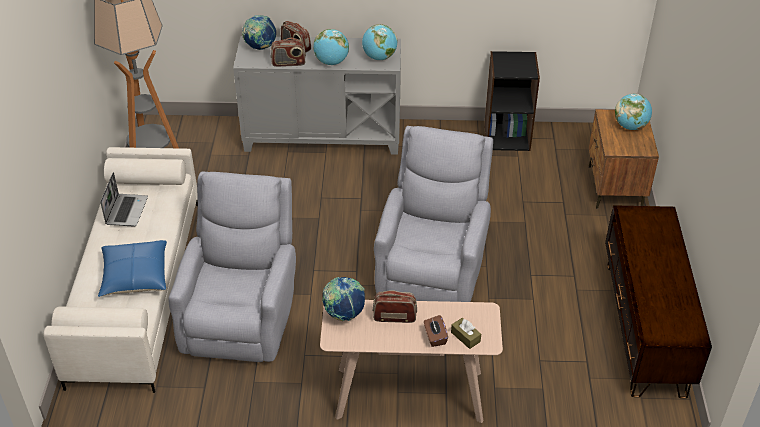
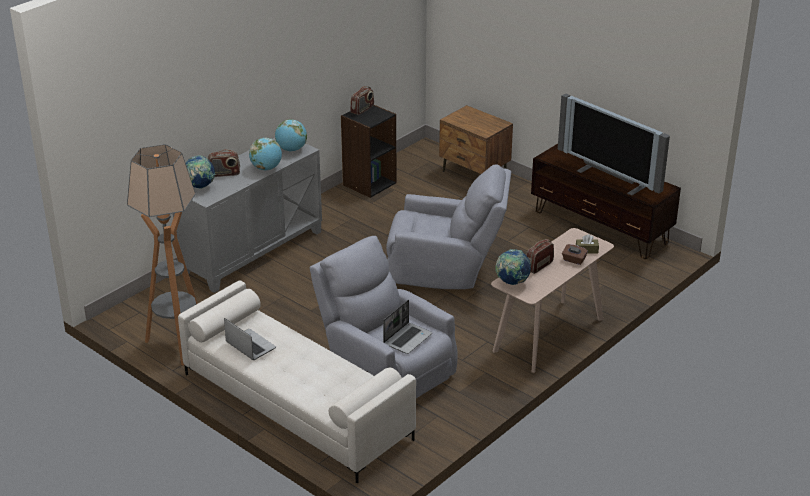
camera: 50 degrees left, 10 degrees down
(135, 276) = (329, 370): blue pillow -> none
(224, 297) = (407, 339): none -> laptop
(288, 63) = (239, 184): radio -> radio (362, 110)
(432, 263) = (446, 270): grey armchair -> grey armchair turned 135 degrees clockwise
(630, 126) = (473, 117): globe -> none
(654, 282) = (612, 178): none -> television

